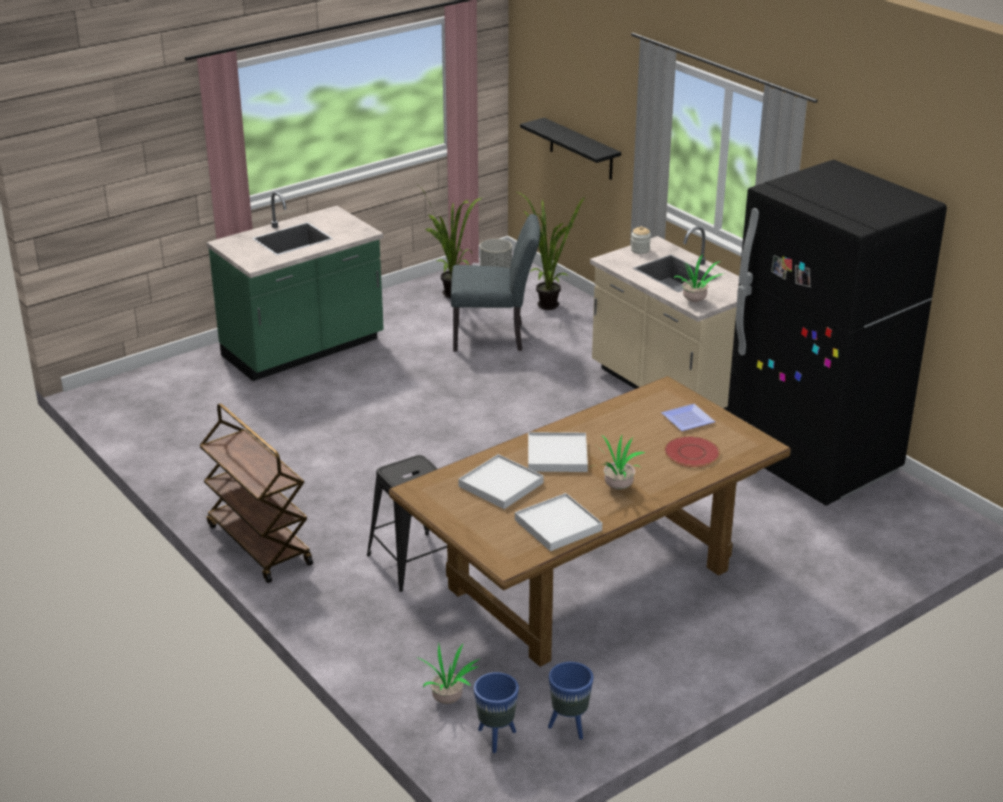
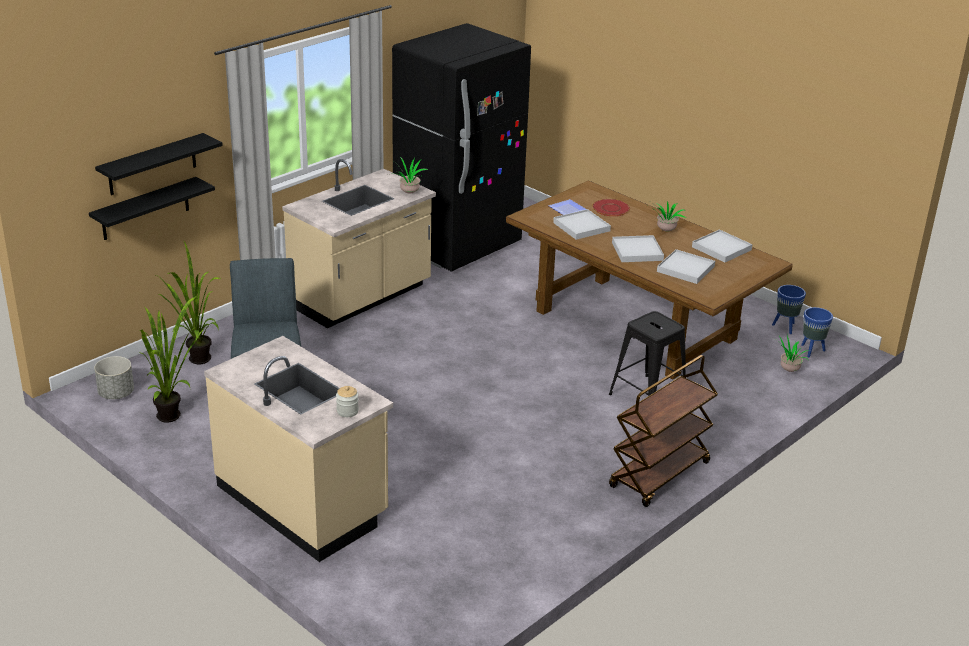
camera: 100 degrees left, 0 degrees up
(304, 350) = (303, 501): green counter -> beige counter
(590, 112) = (152, 164): none -> black shelf
(633, 424) = (581, 227): none -> white tray
(640, 250) = (314, 212): jar -> jar (347, 411)

